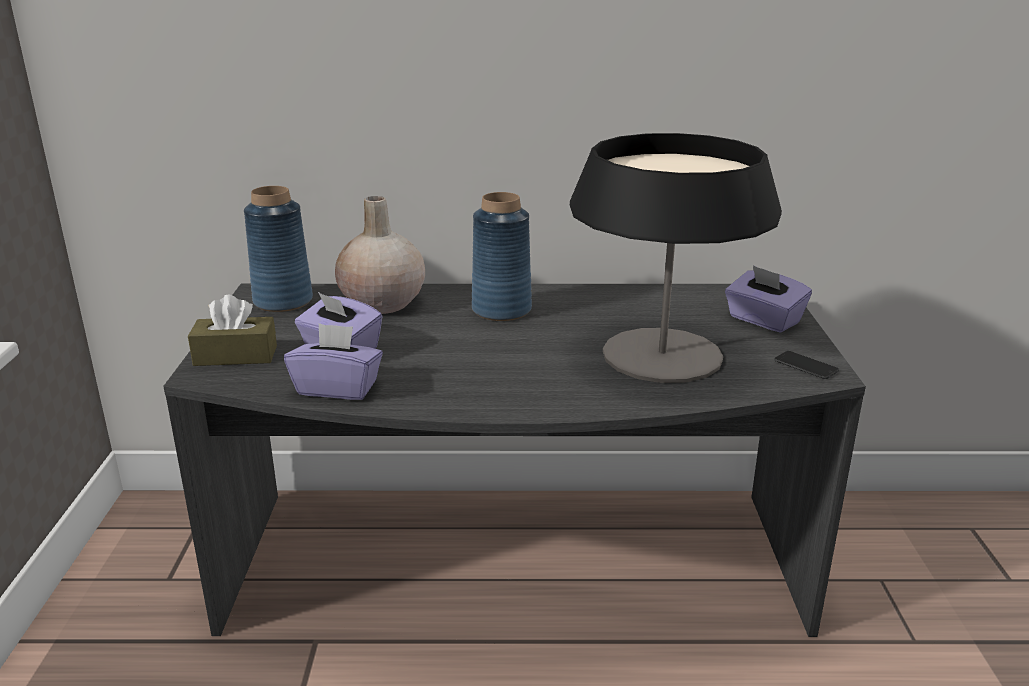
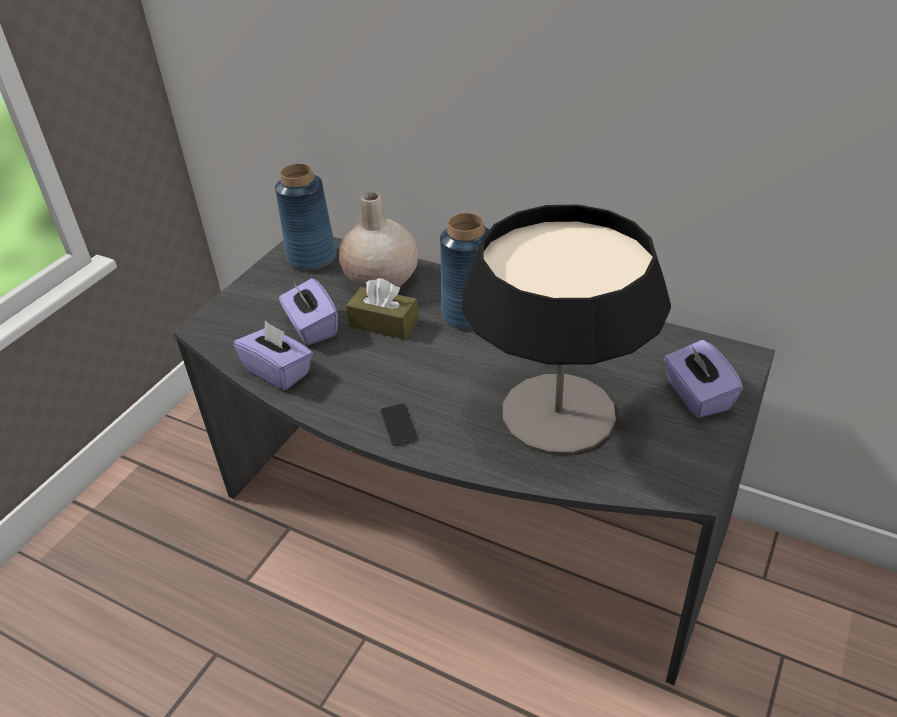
camera: 30 degrees right, 15 degrees up
(235, 356) = (237, 313): brown tissue box -> brown tissue box (384, 323)
(806, 366) = (681, 470): phone -> phone (398, 425)

